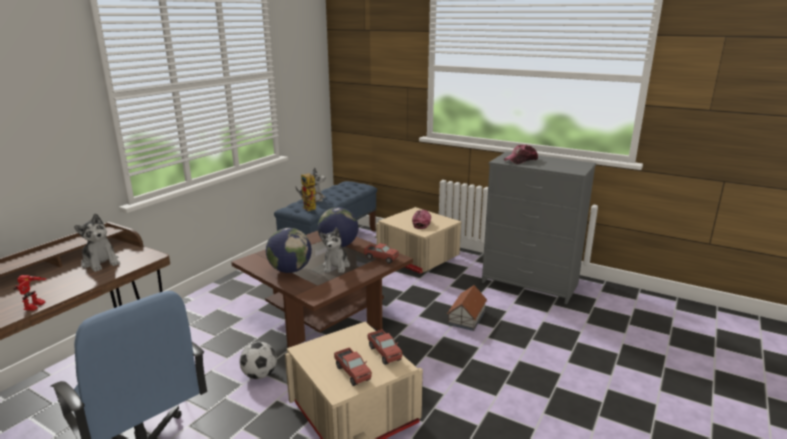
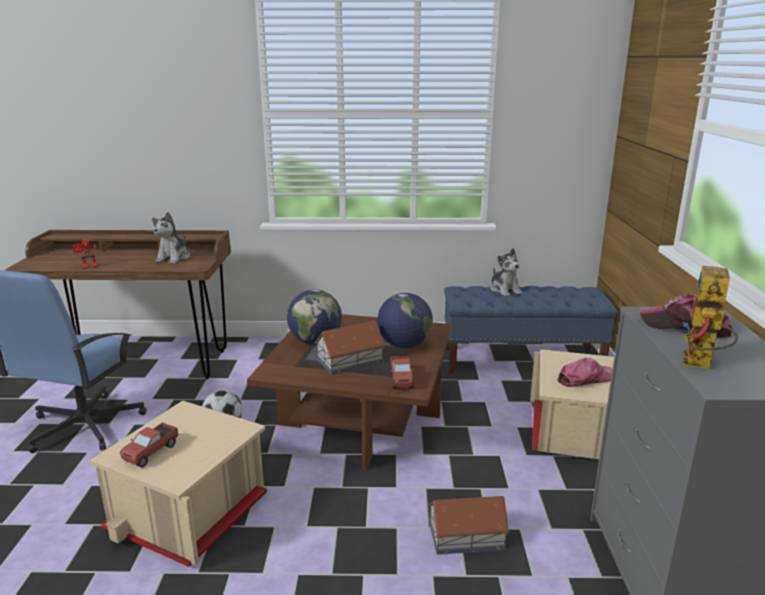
camera: 60 degrees right, 0 degrees up
(312, 209) = (472, 298): toy robot -> toy robot (701, 365)
(336, 266) = (351, 360): plush toy -> toy house
(384, 353) = (201, 460): toy truck -> none

